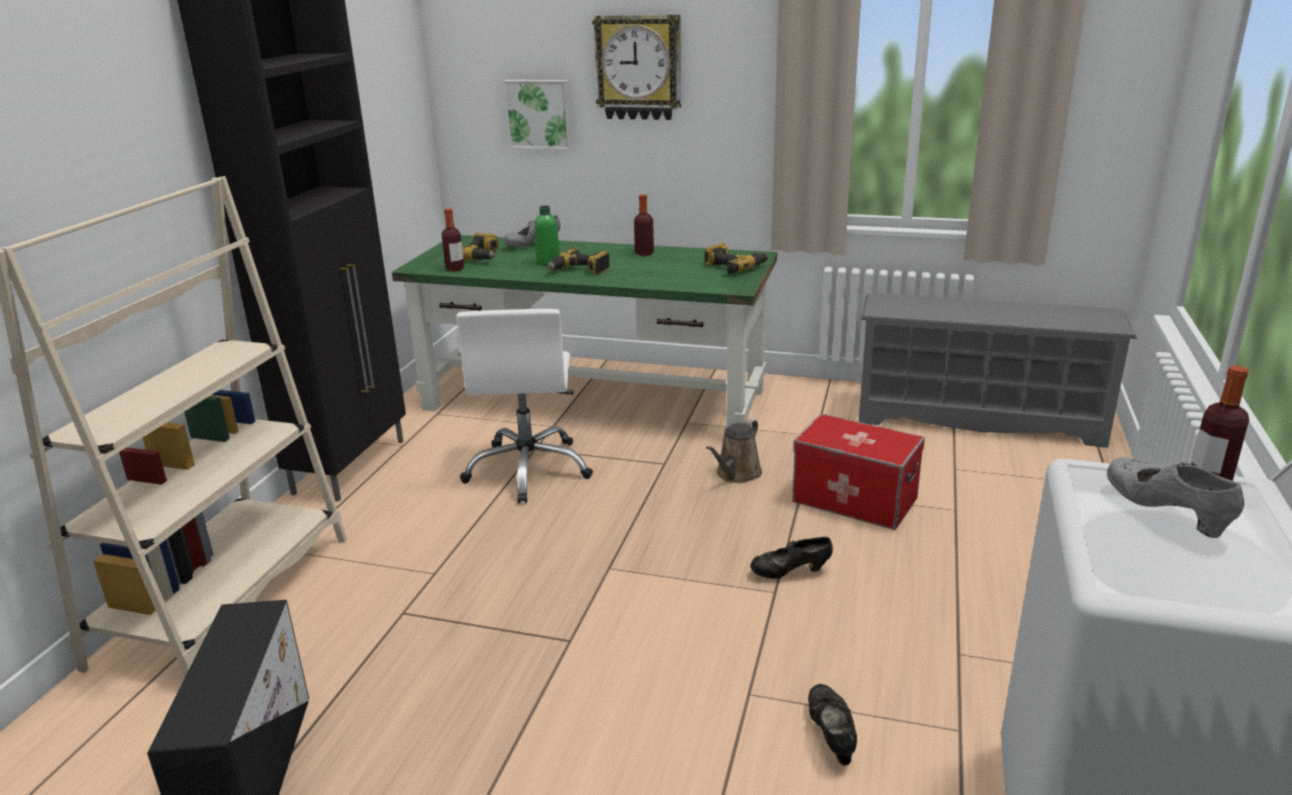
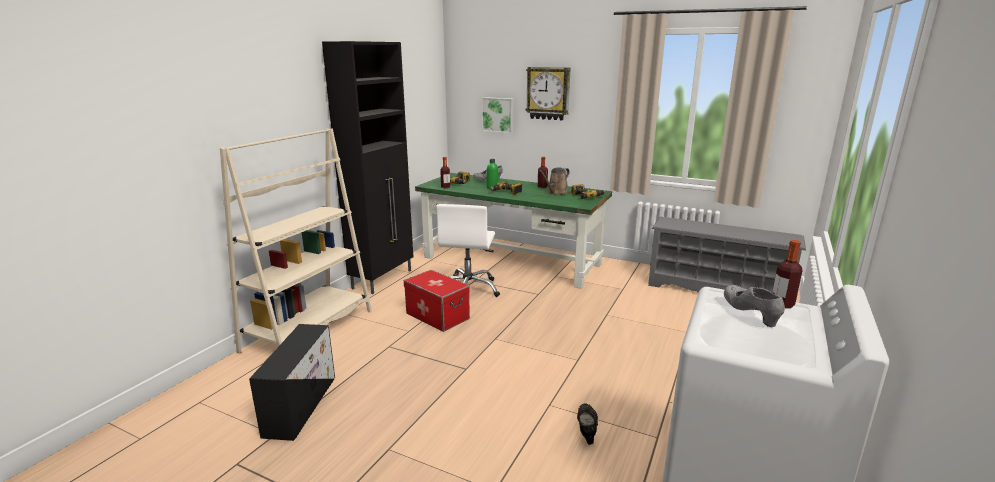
camera: 10 degrees right, 5 degrees down
(736, 474) = (574, 303): brown watering can -> brown watering can (556, 193)
(790, 573) = (588, 352): black shoe -> none
(855, 500) = (634, 321): storage box -> storage box (438, 316)

